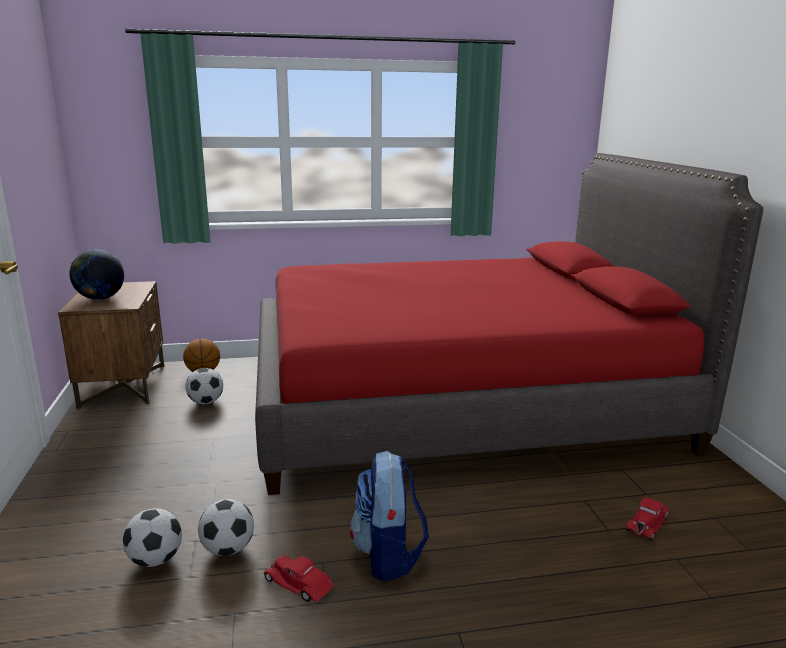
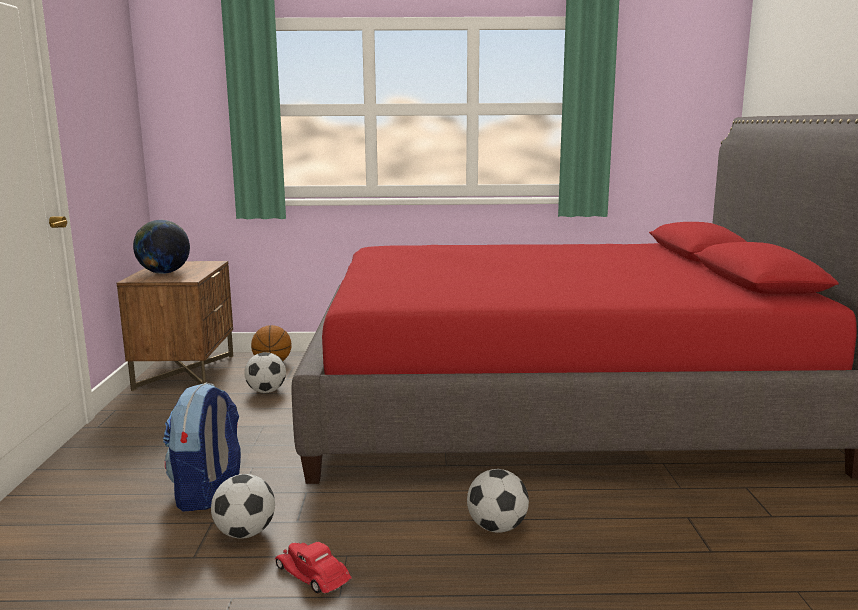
camera: 10 degrees right, 5 degrees down
(155, 560) = (164, 537): football -> football (497, 527)
(388, 555) = (426, 555): backpack -> backpack (208, 493)
(647, 522) = (766, 547): red toy car -> none

